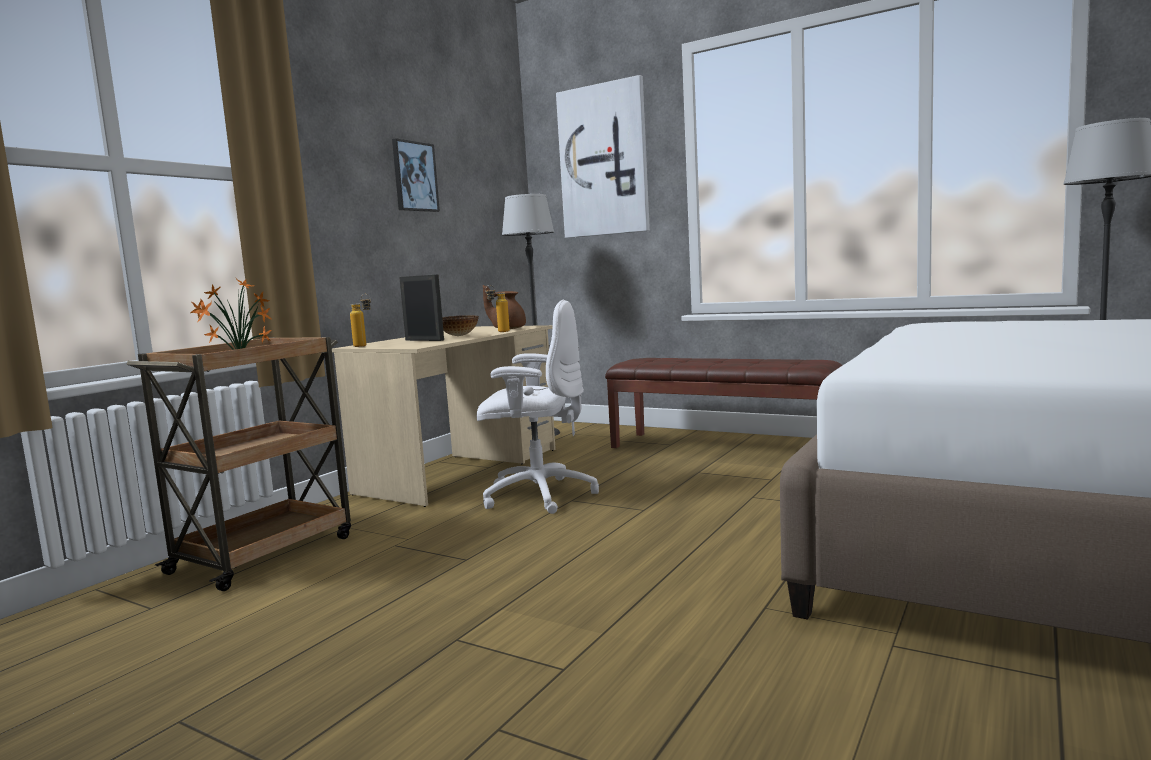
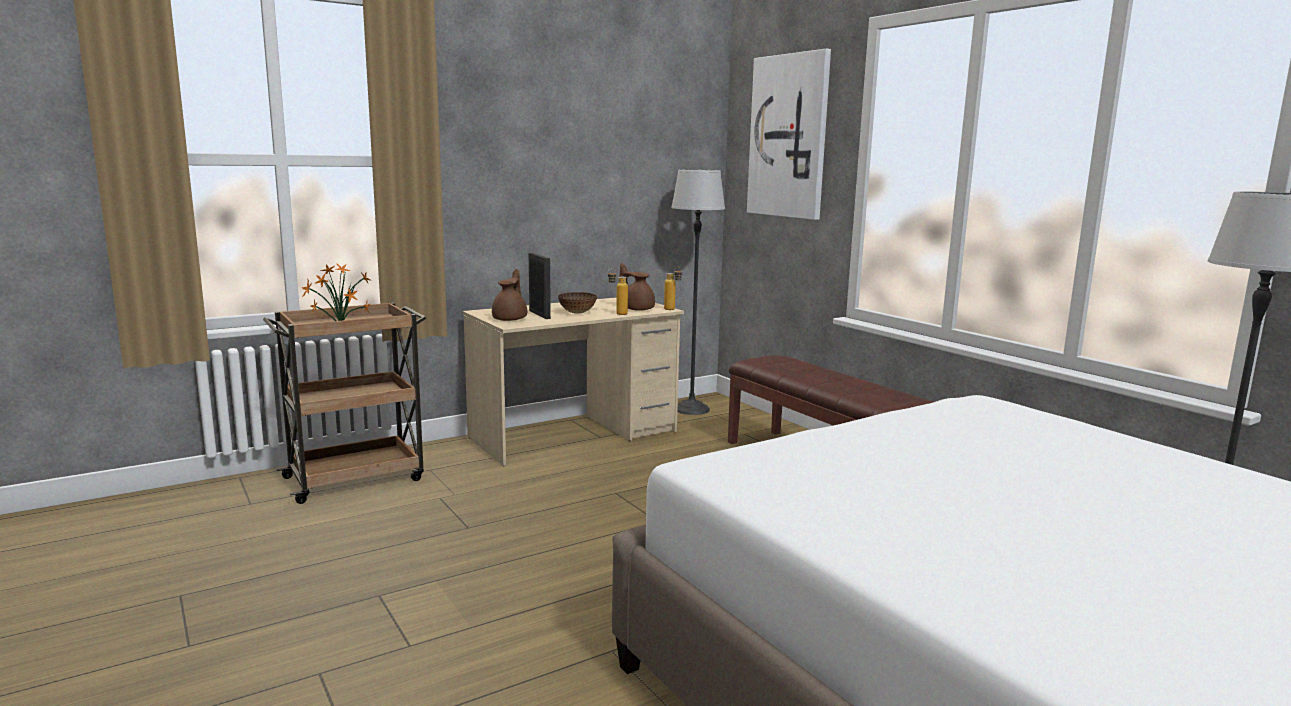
camera: 25 degrees right, 5 degrees up
(364, 346) = (485, 313): bottle -> bottle (673, 310)
(404, 344) = (511, 319): none -> brown teapot
(414, 176) = (575, 151): picture -> none
(537, 495) = (597, 479): white office chair -> none

